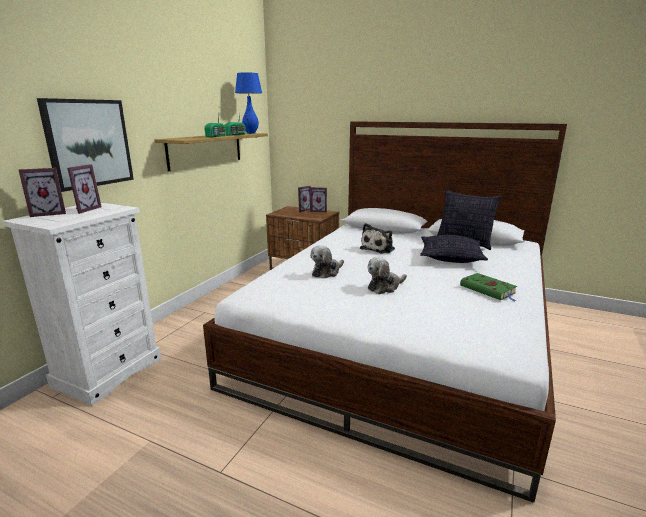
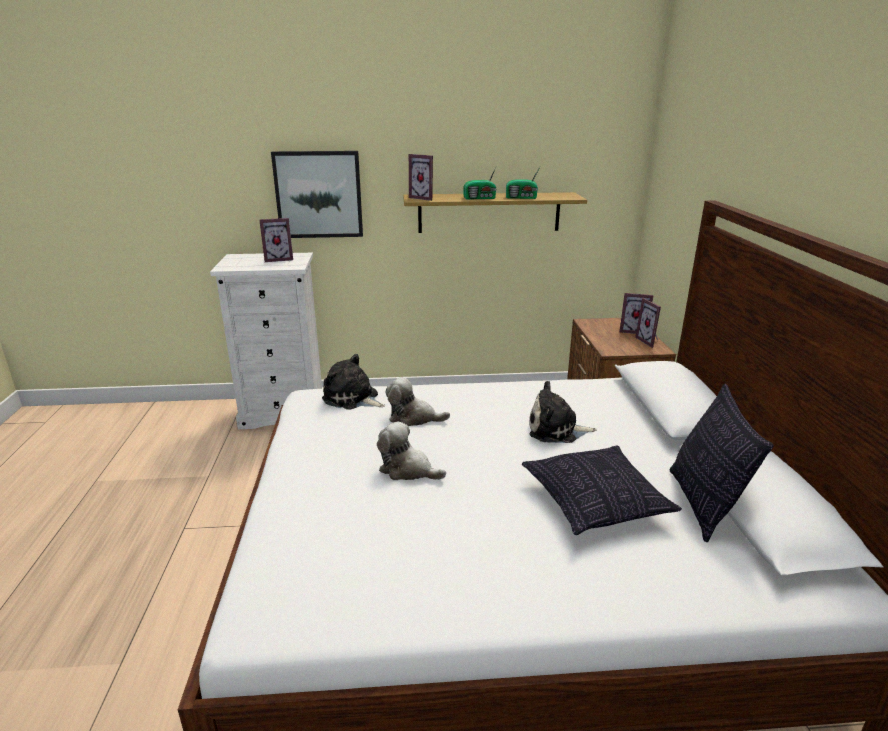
camera: 60 degrees right, 5 degrees up
(49, 213) = (257, 256): picture frame -> picture frame (424, 198)
(251, 133) = (564, 196): blue table lamp -> none
(274, 283) = (353, 399): none -> plush toy
(489, 290) = (475, 566): green book -> none

